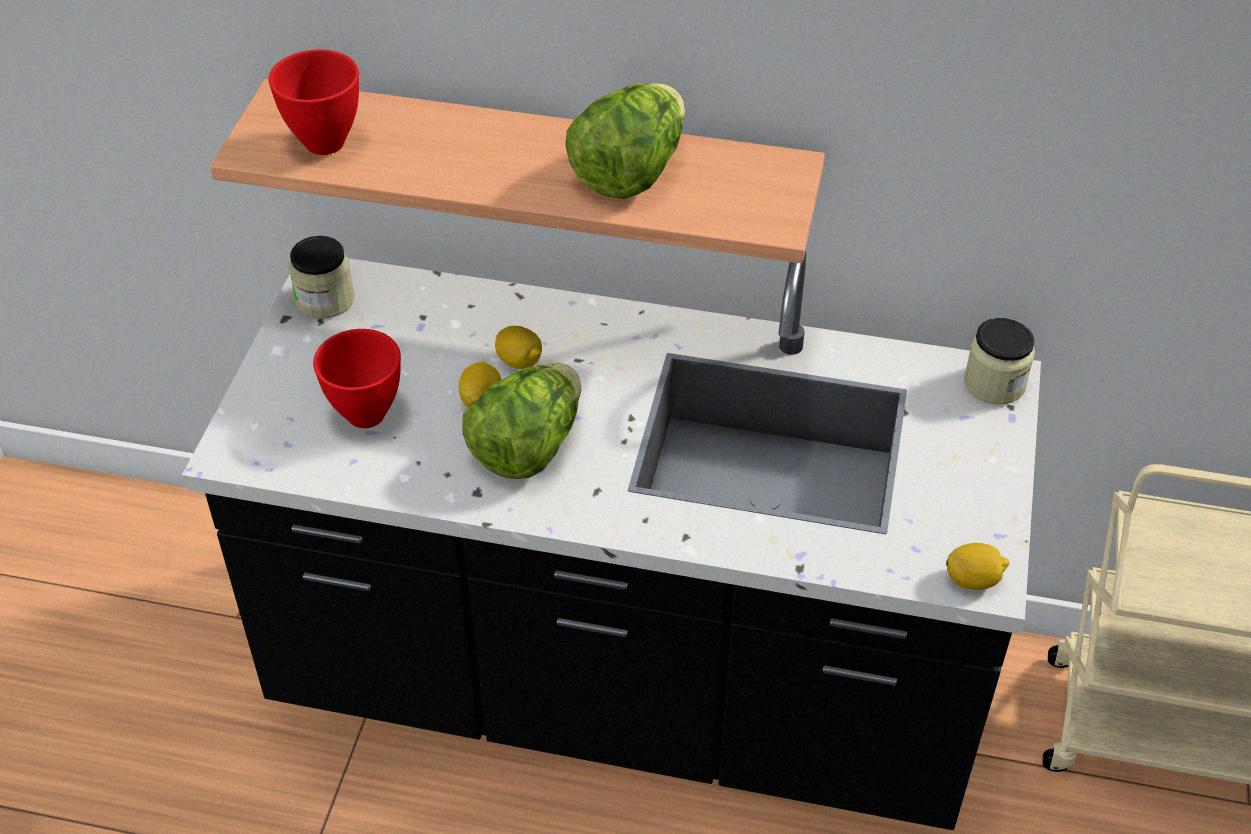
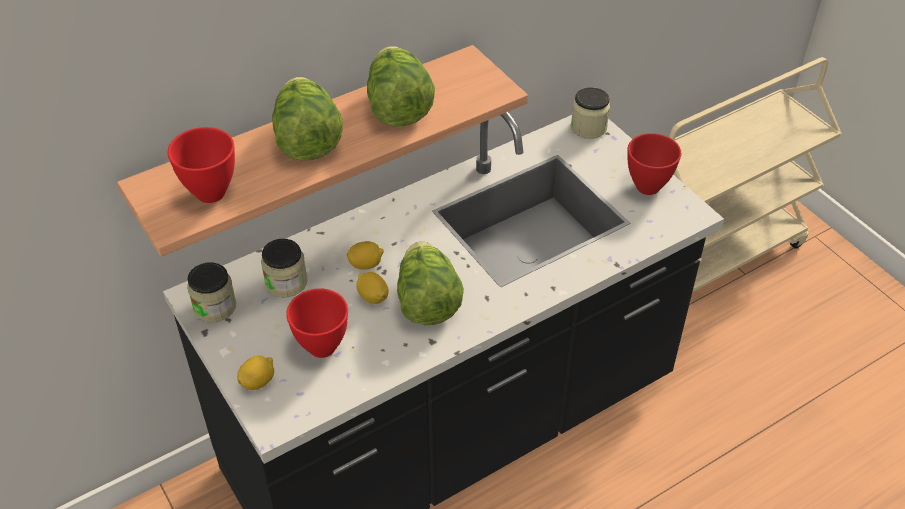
camera: 45 degrees left, 0 degrees up
(419, 323) = (286, 282): none -> jar
(487, 148) = (307, 141): none -> lettuce
(971, 505) = (646, 186): none -> red bowl
(973, 580) = (686, 217): lemon -> lemon (258, 381)

